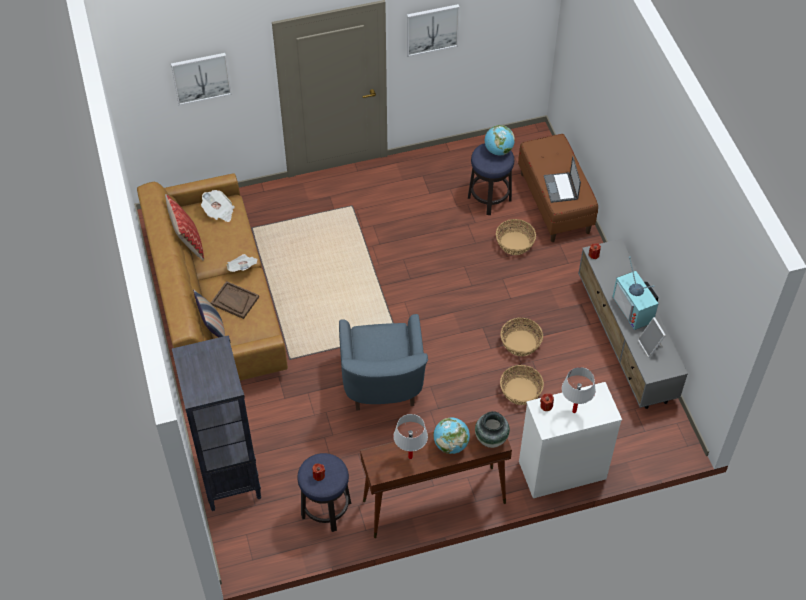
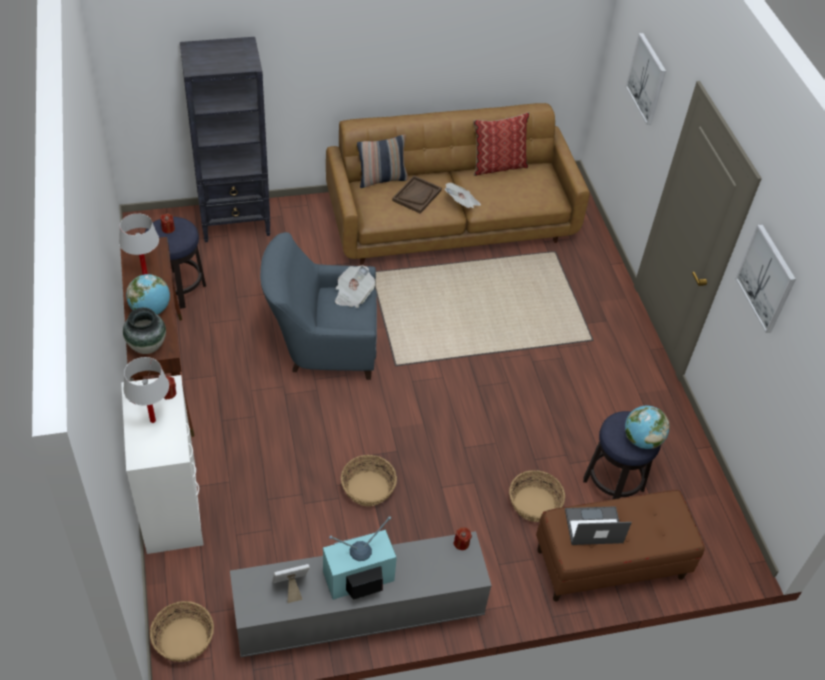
camera: 90 degrees right, 5 degrees down
(219, 212) = (541, 189): newspaper -> newspaper (353, 294)
(520, 391) = (295, 479): basket -> basket (184, 640)

